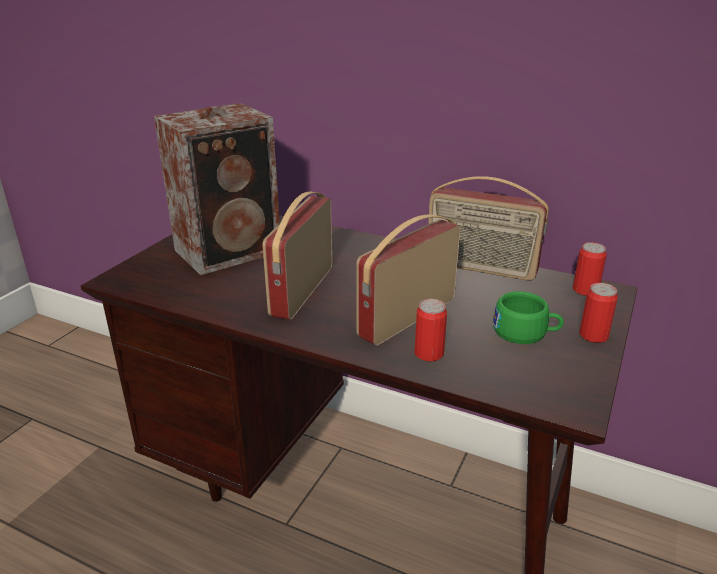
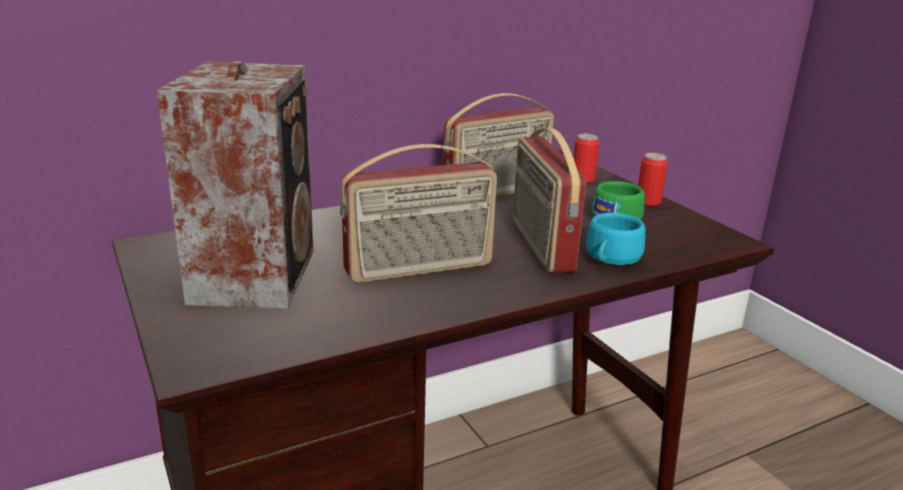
camera: 55 degrees left, 5 degrees down
(301, 290) = (420, 269): radio -> radio turned 75 degrees counterclockwise
(429, 353) = (610, 258): can -> turquoise cup

